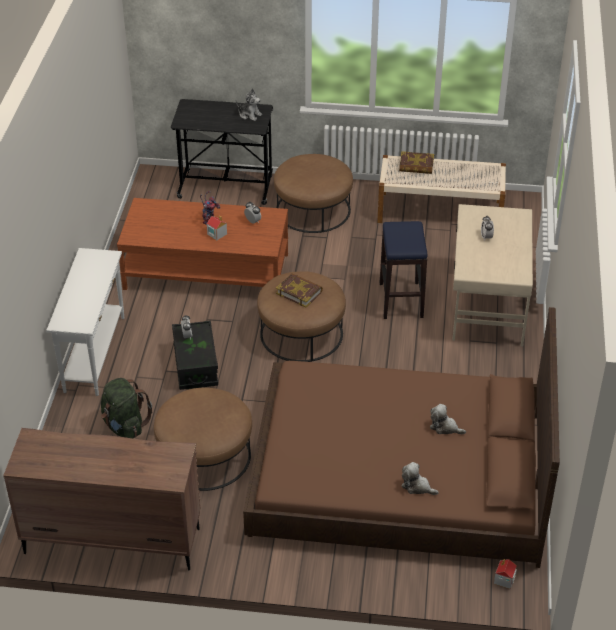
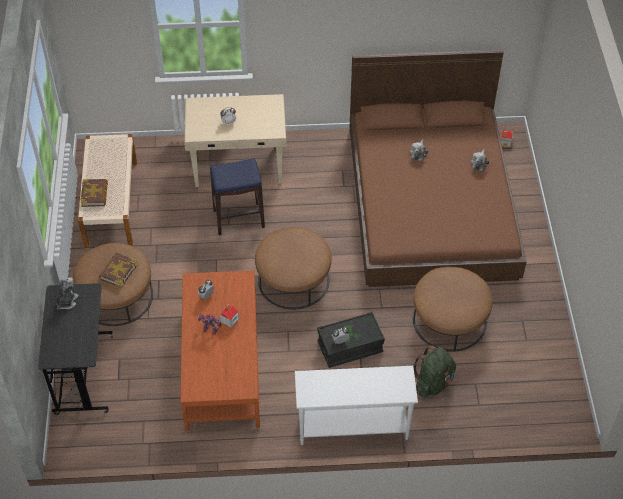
camera: 100 degrees left, 10 degrees up
(112, 539) = (550, 362): brown dresser -> none
(299, 292) = (291, 254): book -> book (118, 271)

